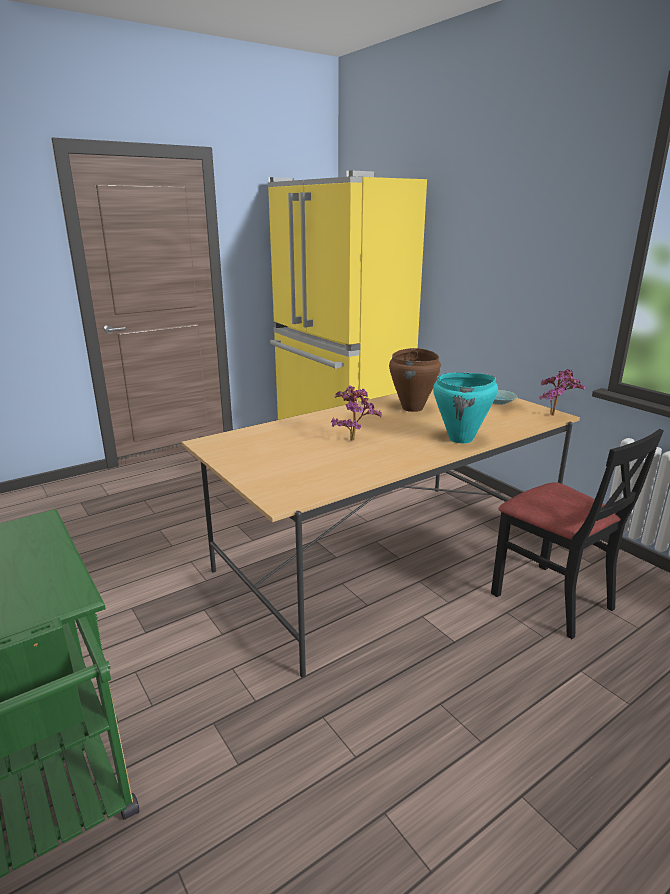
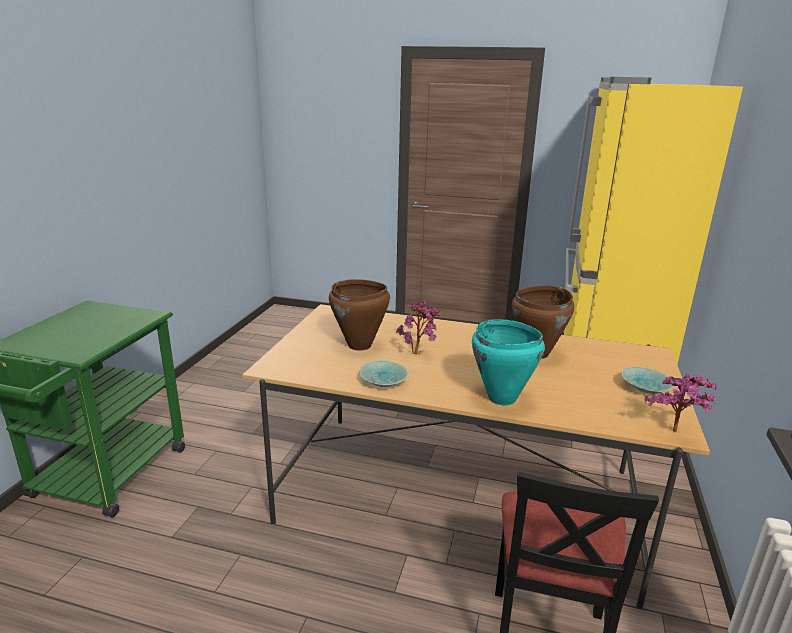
camera: 50 degrees right, 0 degrees up
(302, 453) = (359, 345): none -> brown cooking pot
(381, 464) = (384, 381): none -> turquoise bowl

